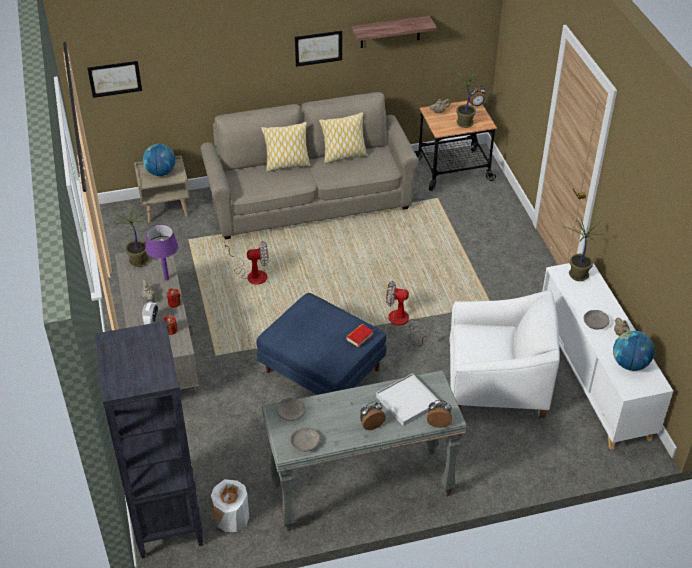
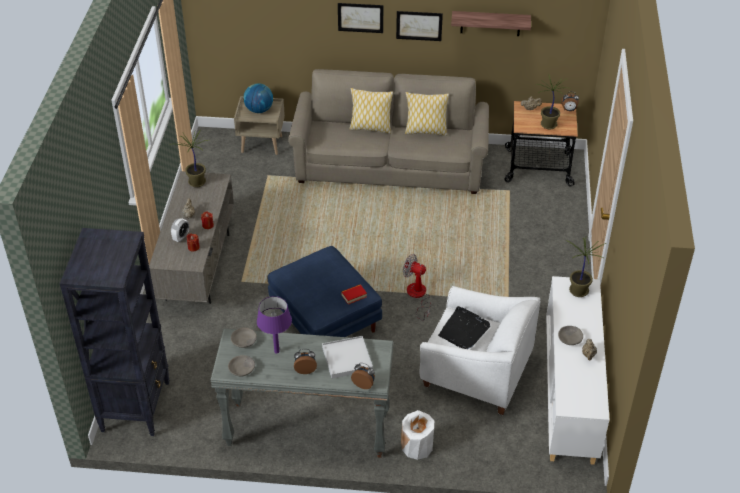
camera: 20 degrees right, 0 degrees up
(115, 79) = (229, 18): picture -> picture (360, 17)
(166, 278) = (212, 202): purple table lamp -> purple table lamp (276, 351)
(231, 517) = (188, 420): white vase -> white vase (417, 446)
(252, 274) = (307, 219): fan -> none
(485, 343) = (464, 330): none -> black tray
(630, 364) = (581, 384): globe -> none

